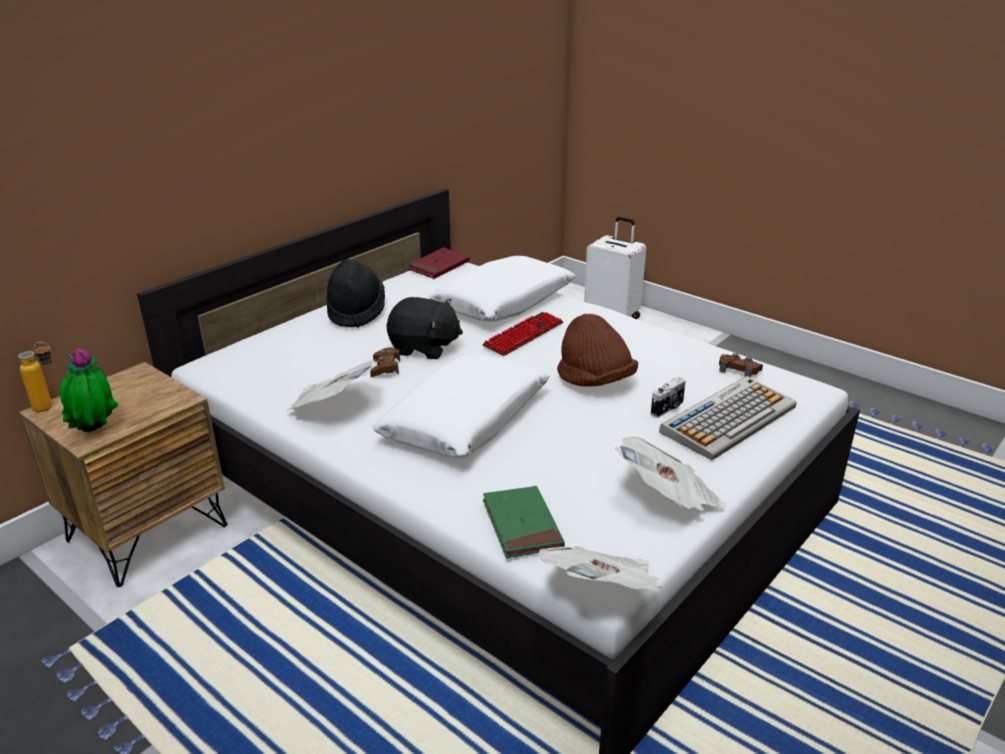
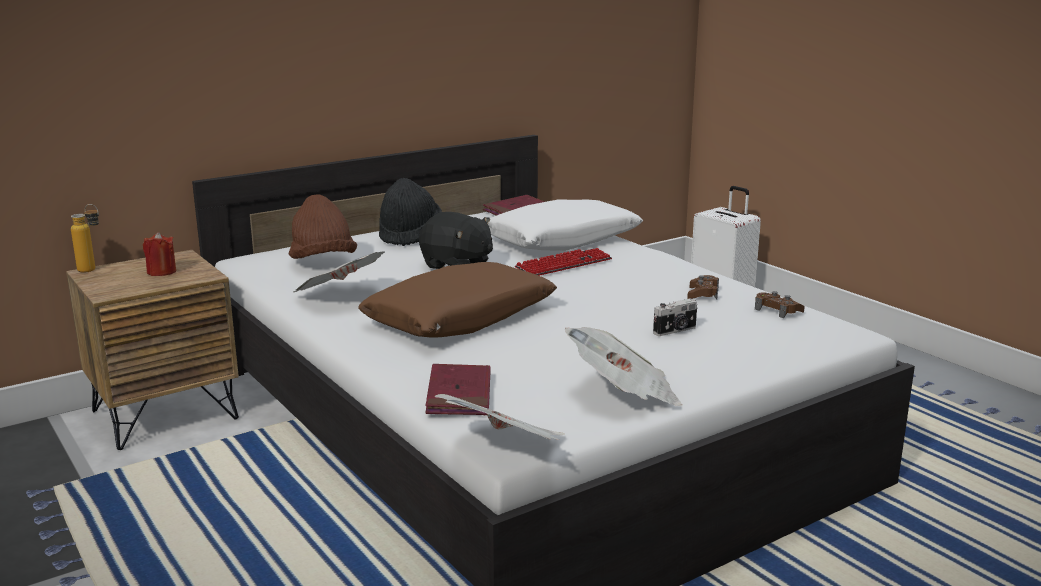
camera: 15 degrees right, 10 degrees down
(95, 432) = (118, 289): potted plant -> none
(130, 400) = (161, 272): none -> red candle
(385, 367) = (408, 274): brown game controller -> brown game controller (703, 294)
(466, 420) = (460, 318): white pillow -> brown pillow
(522, 525) = (459, 394): green book -> red book
(595, 381) = (613, 304): brown hat -> brown hat (323, 262)
(728, 418) = (736, 344): keyboard -> none

